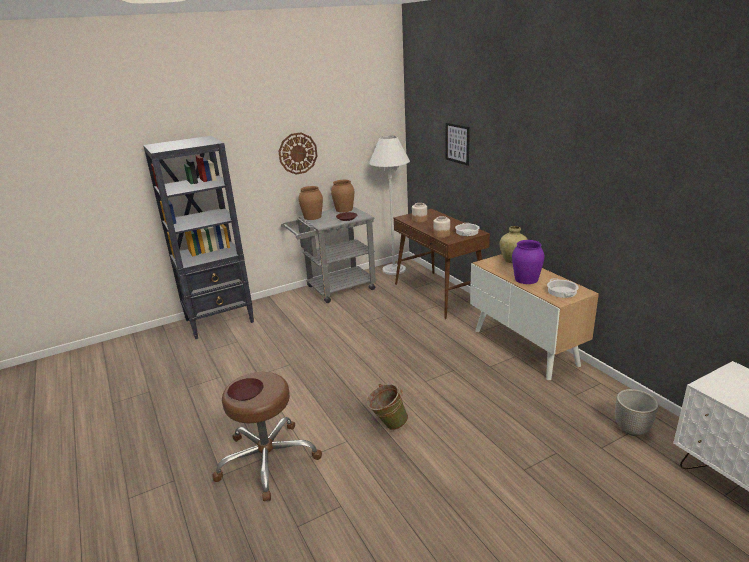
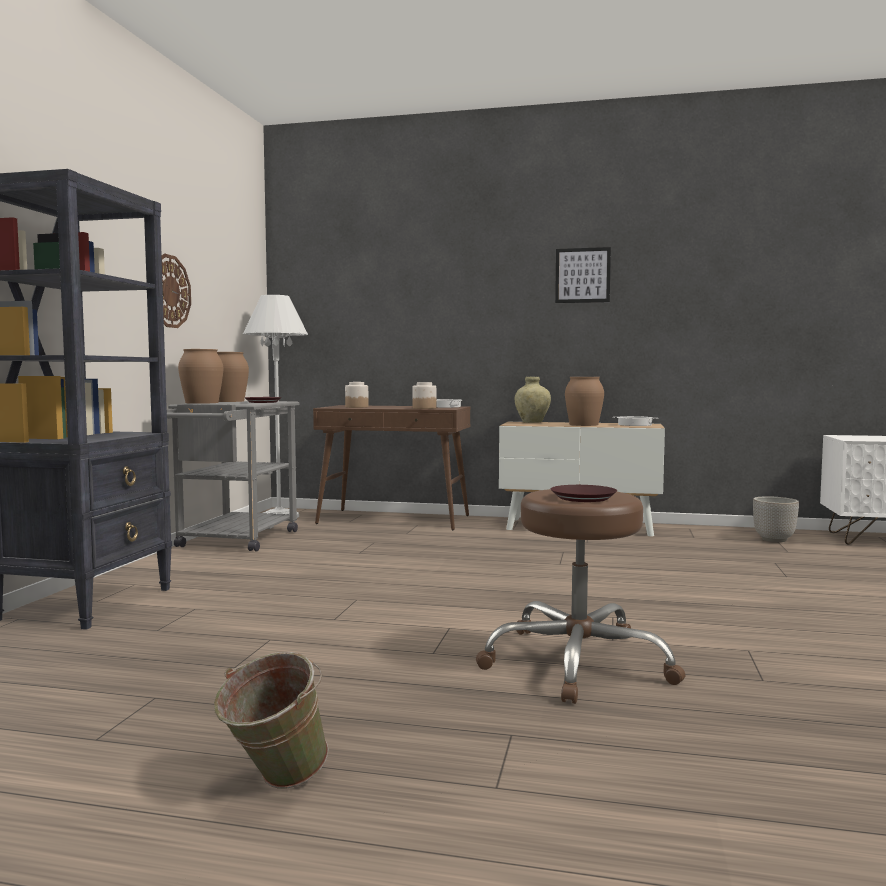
camera: 50 degrees left, 20 degrees down
(387, 425) = (615, 595): green bucket -> green bucket (274, 784)
(457, 143) = (394, 299): picture -> picture (582, 275)
(526, 279) = (583, 424): purple vase -> brown vase

